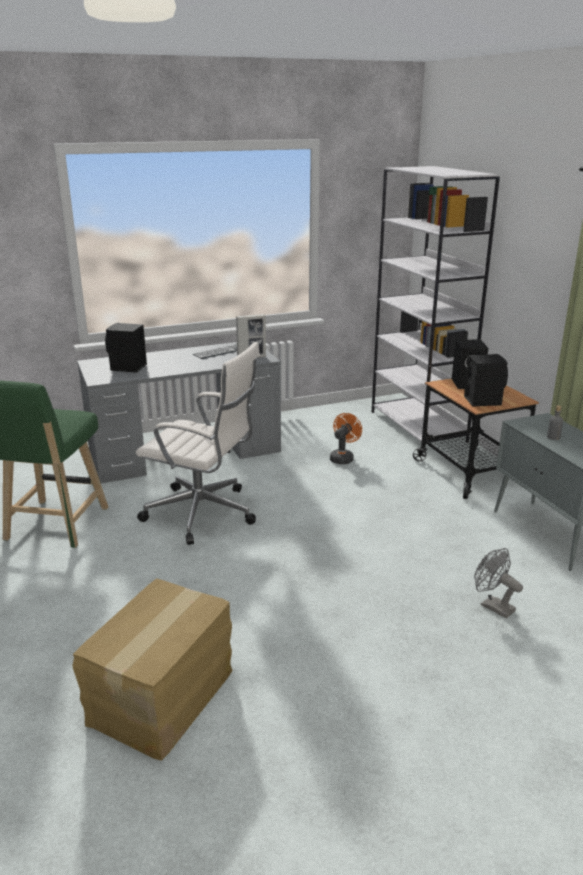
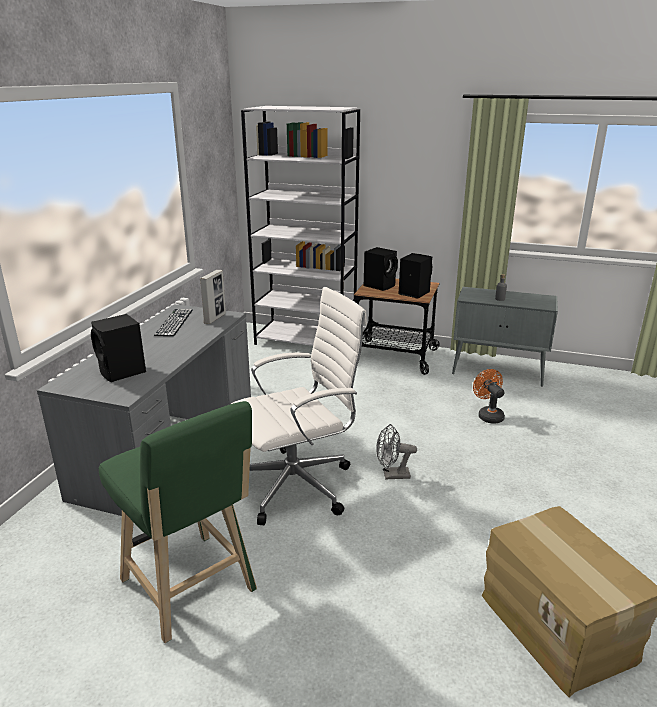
camera: 50 degrees left, 0 degrees up
(343, 457) = (304, 386): orange fan -> orange fan (488, 415)
(492, 606) = (556, 427): grey fan -> grey fan (392, 475)

